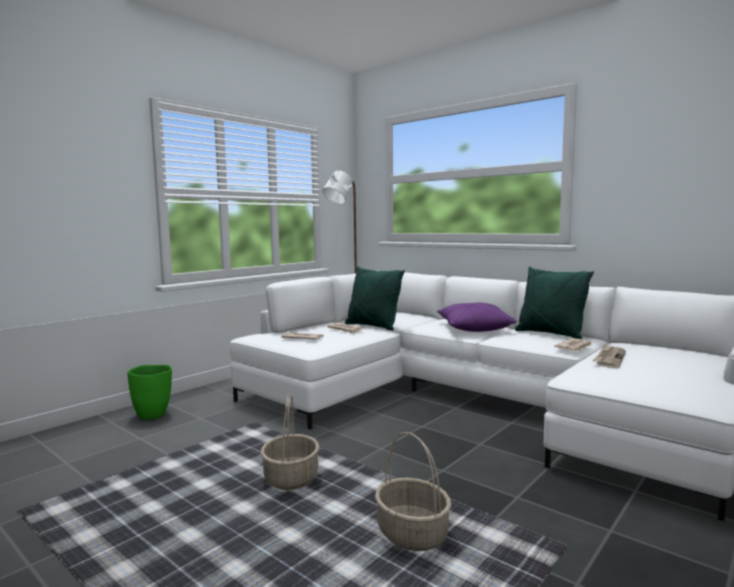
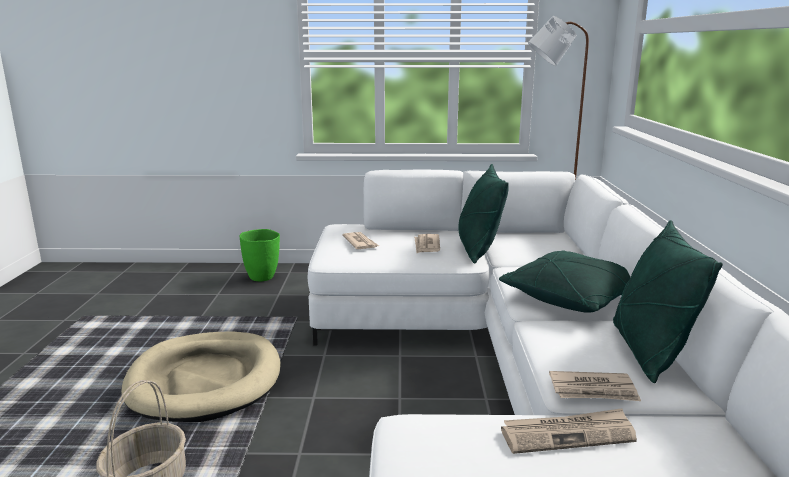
camera: 50 degrees right, 10 degrees up
(290, 478) = (206, 380): basket -> beige dog bed
(473, 328) = (571, 297): purple pillow -> green pillow

